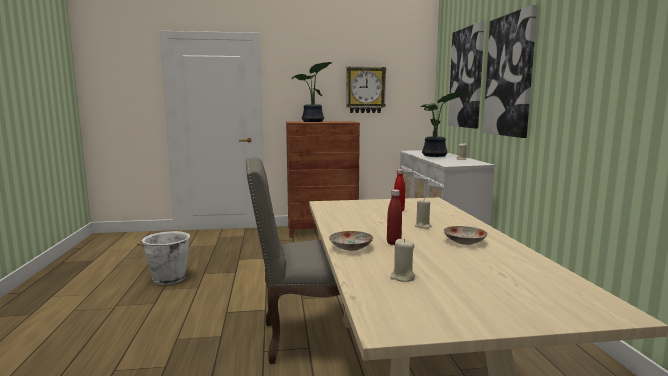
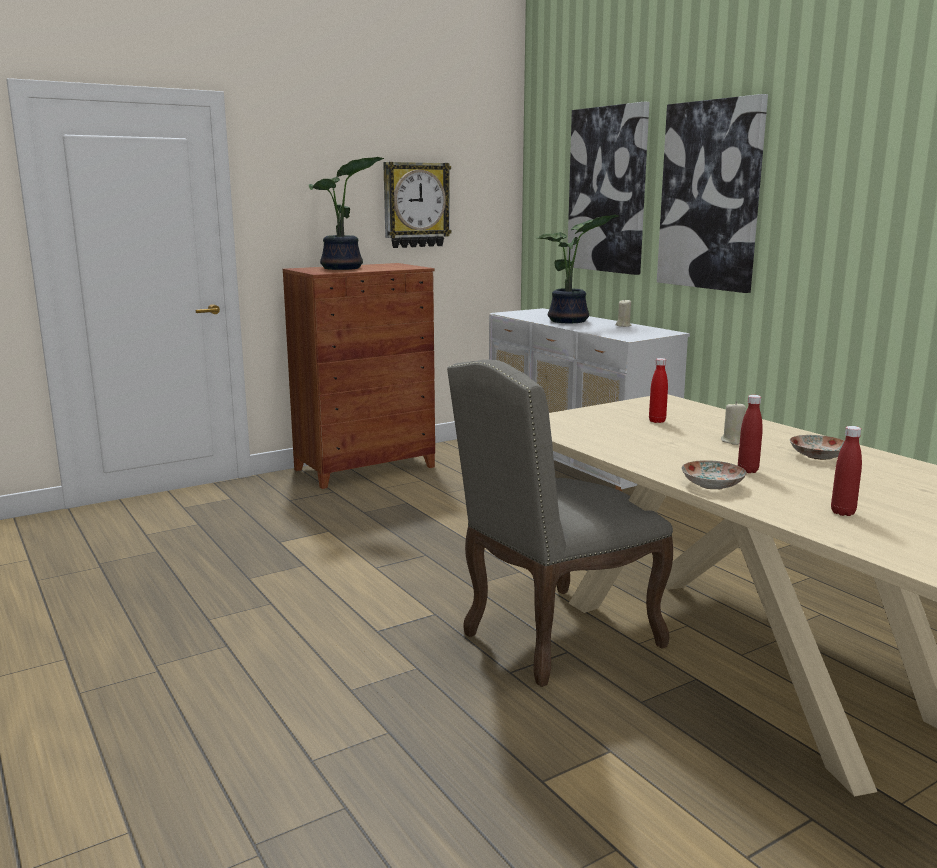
camera: 25 degrees left, 5 degrees up
(167, 279) = (191, 600): white bucket -> none
(402, 277) = (843, 512): beige candle -> red bottle

